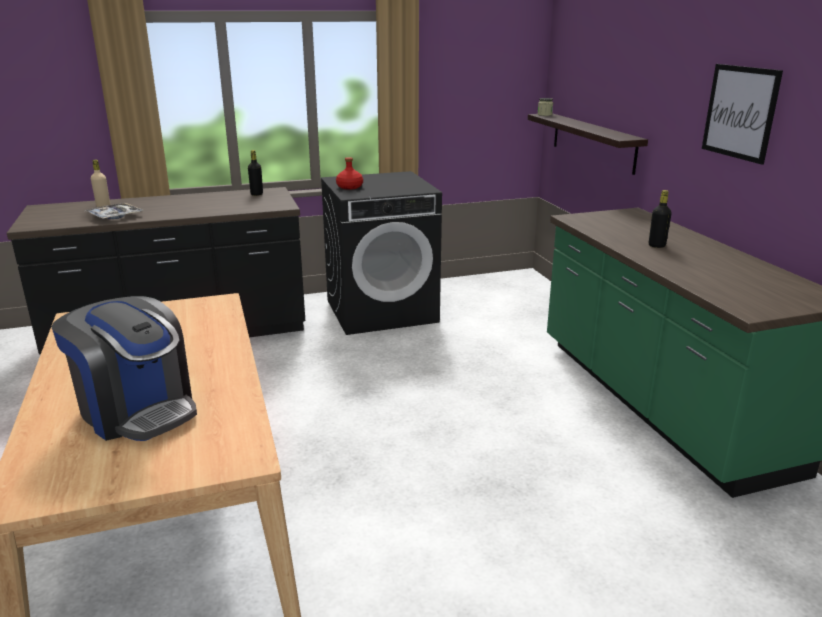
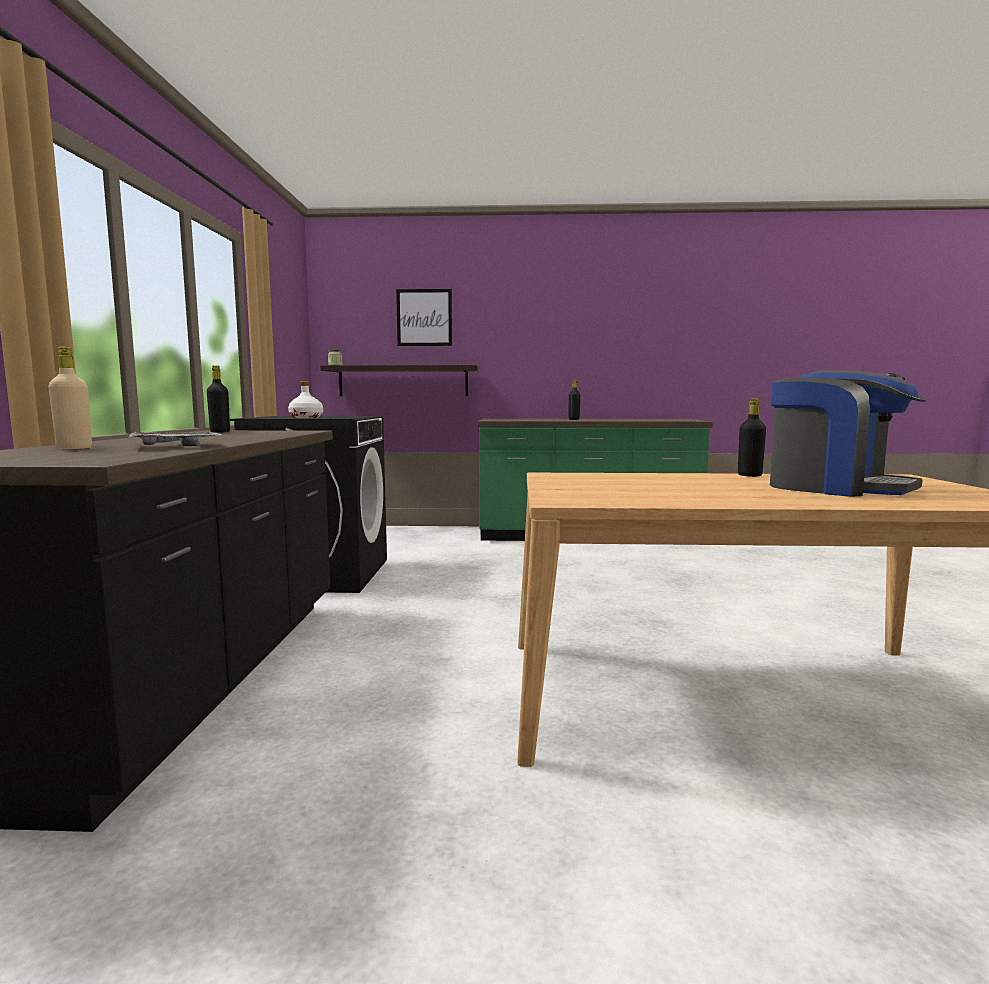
camera: 70 degrees left, 15 degrees down
(137, 410) = (835, 488): coffee machine -> coffee machine turned 75 degrees clockwise
(234, 375) = (749, 475): none -> black bottle
(349, 187) = (306, 417): red bottle -> white bottle
(740, 112) = (568, 334): picture -> picture (424, 317)

